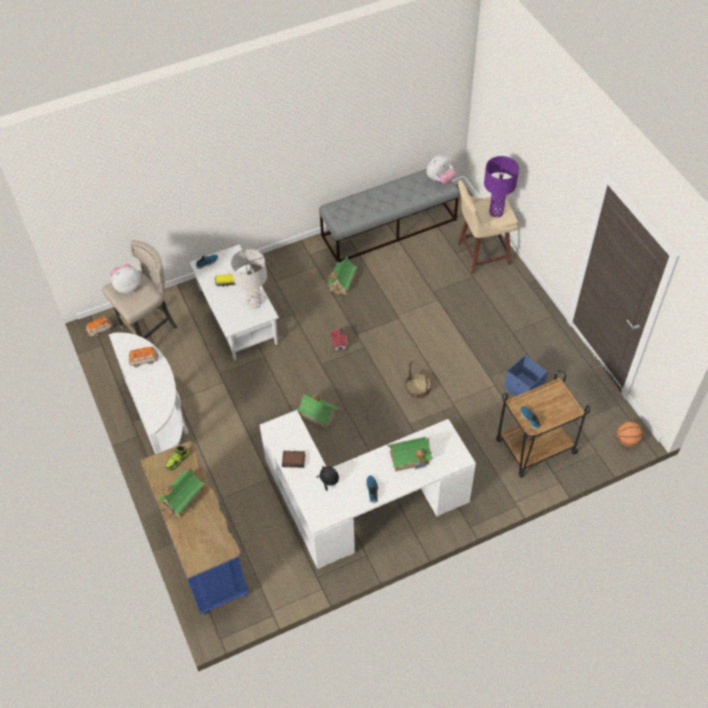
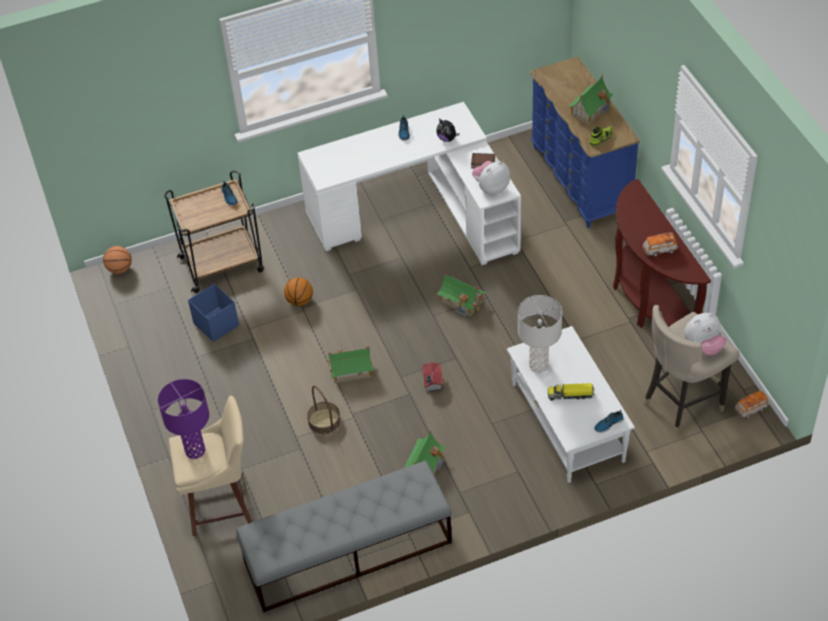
camera: 175 degrees left, 5 degrees down
(160, 421) = (647, 299): white console table -> brown console table
(410, 457) = (363, 157): toy house -> toy house (351, 371)
(417, 388) = (341, 327): basket -> basket (324, 421)
(440, 180) = (261, 544): plush toy -> plush toy (491, 188)
(457, 412) = (300, 301): none -> basketball

